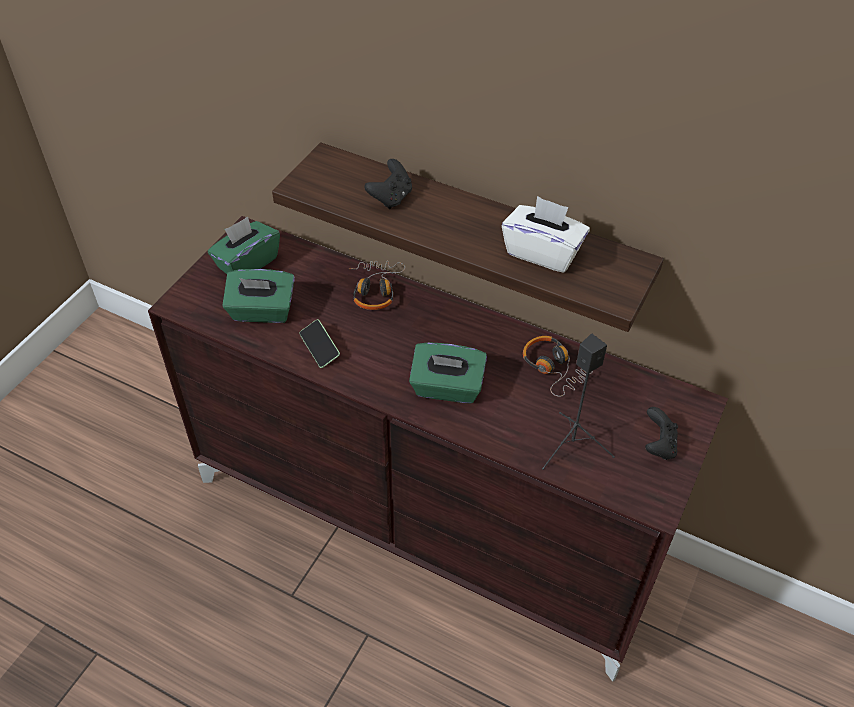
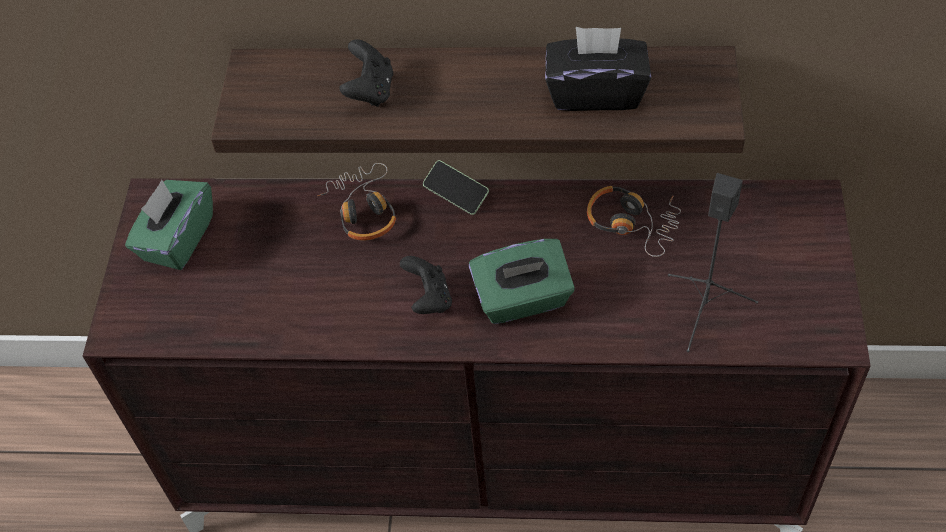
camera: 20 degrees left, 5 degrees up
(262, 311) = (236, 296): green tissue box -> none
(320, 348) = (339, 314): phone -> phone (456, 193)
(543, 252) = (596, 92): white tissue box -> black tissue box
(658, 445) = (797, 267): black game controller -> black game controller (428, 298)

